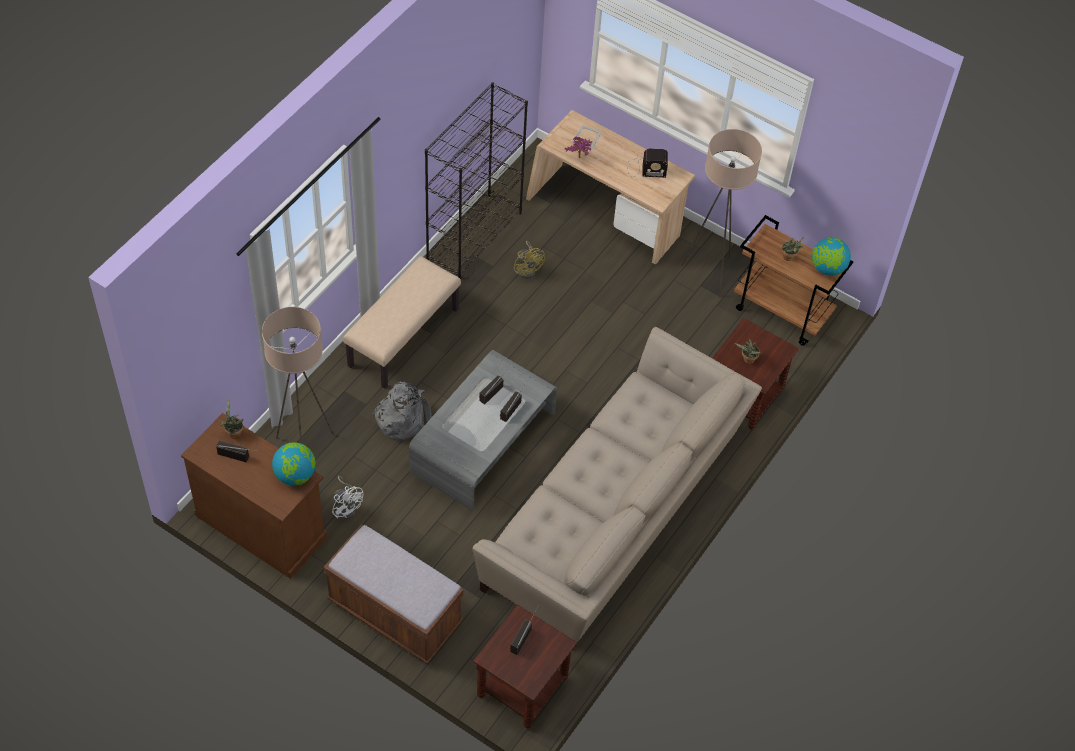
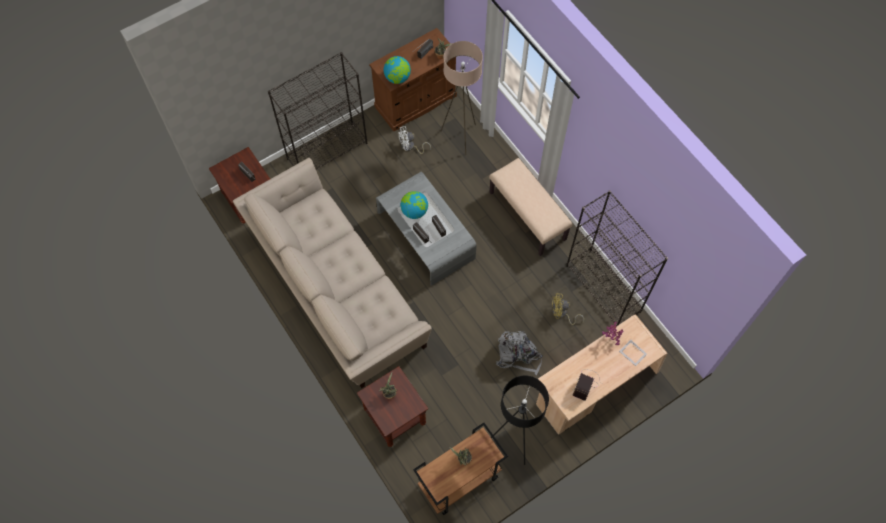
camera: 115 degrees right, 10 degrees up
(394, 613) = (327, 150): brown bench -> black bookcase
(403, 417) = (463, 196): grey backpack -> grey backpack (518, 354)
(710, 274) = (514, 442): beige floor lamp -> black floor lamp
(827, 268) = (442, 485): globe -> globe (414, 211)

